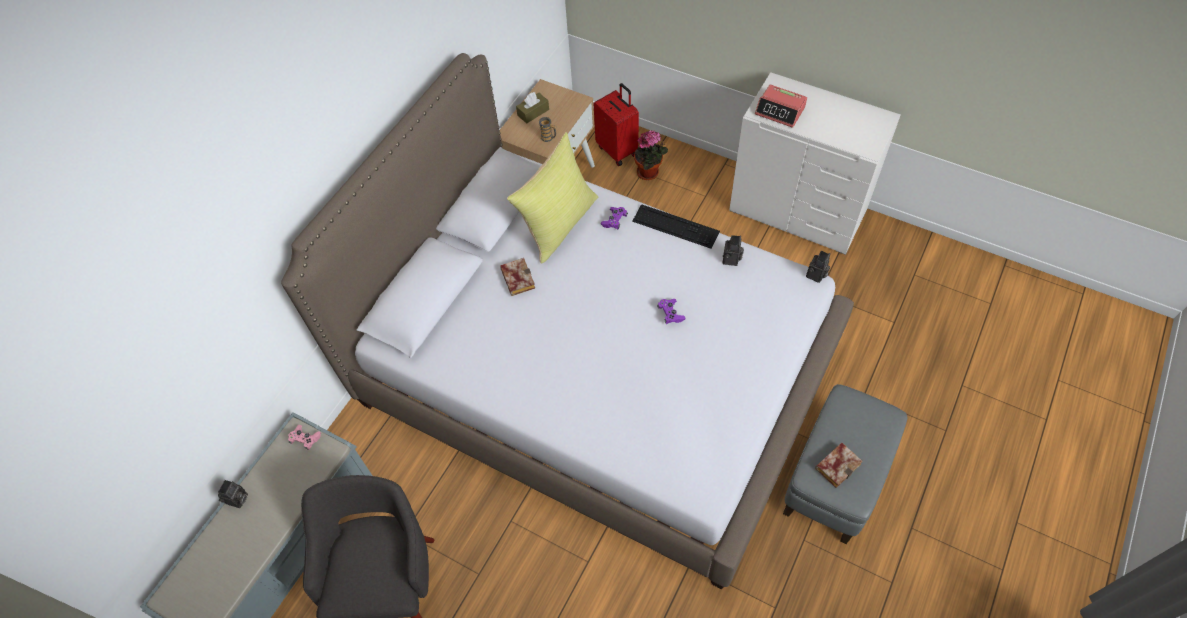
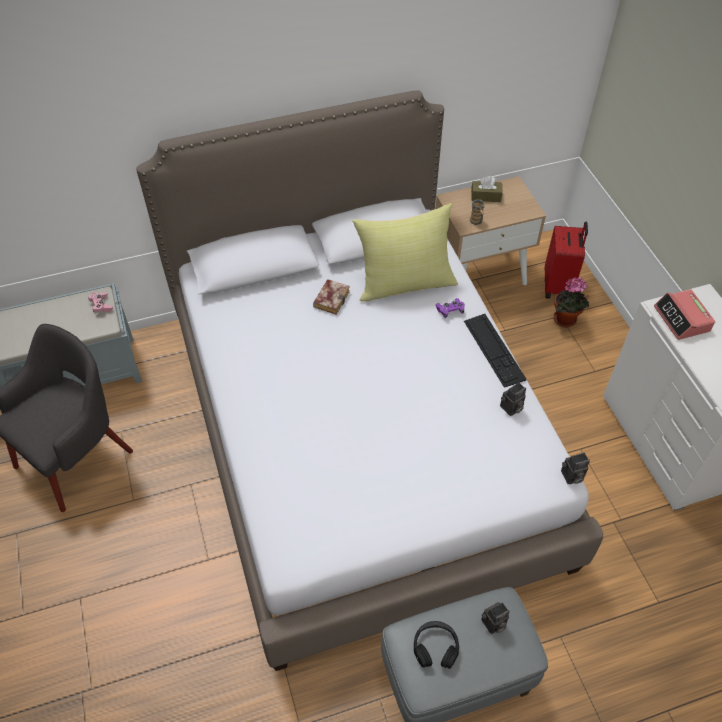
camera: 40 degrees right, 5 degrees down
(238, 500) = (26, 311): camera -> camera (493, 624)
(670, 314) = (413, 410): purple game controller -> none
(837, 464) = (435, 647): book -> black headphones

